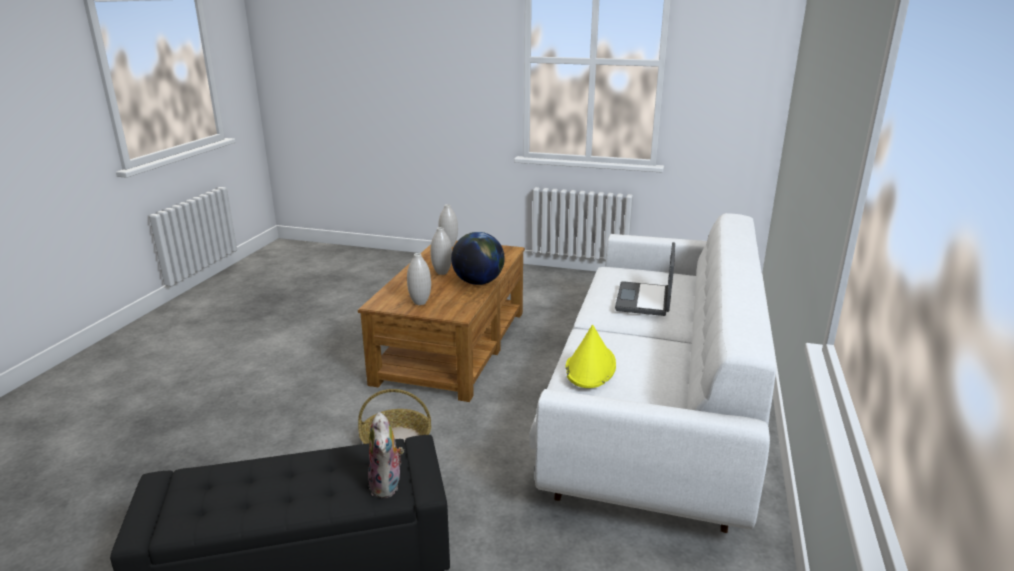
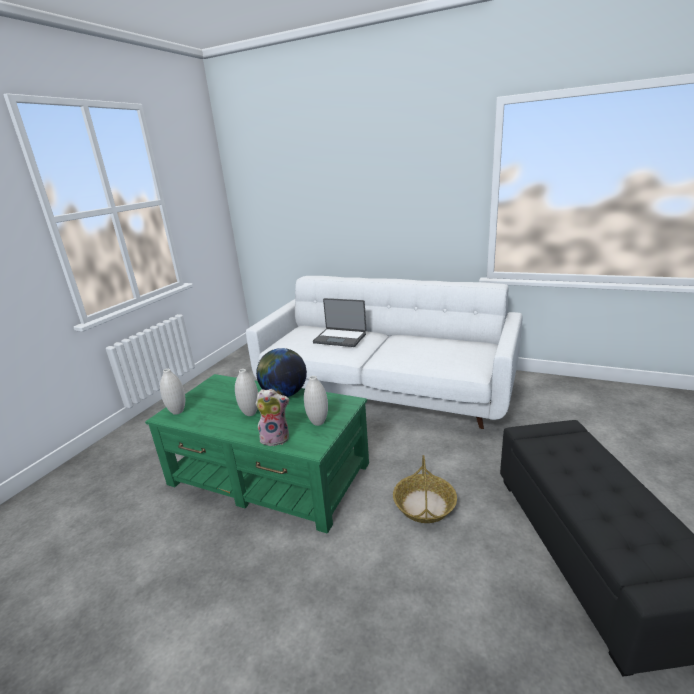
camera: 80 degrees left, 0 degrees up
(388, 485) = (575, 441): plush toy -> plush toy (276, 438)
(451, 346) = (269, 475): brown coffee table -> green coffee table
(590, 367) = (433, 358): yellow hat -> none

